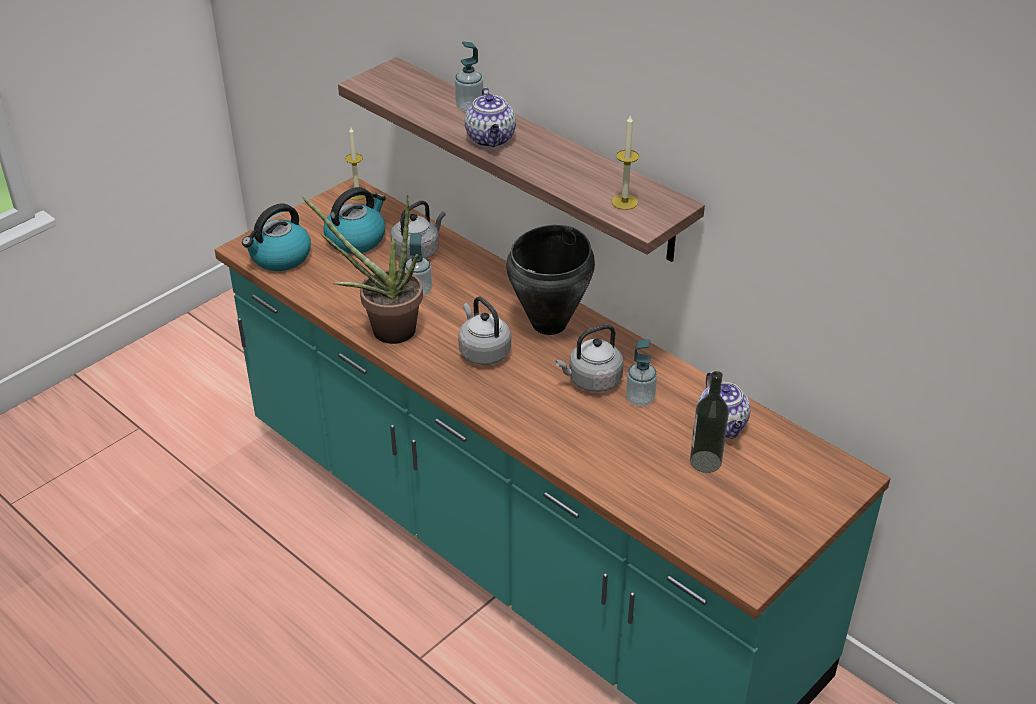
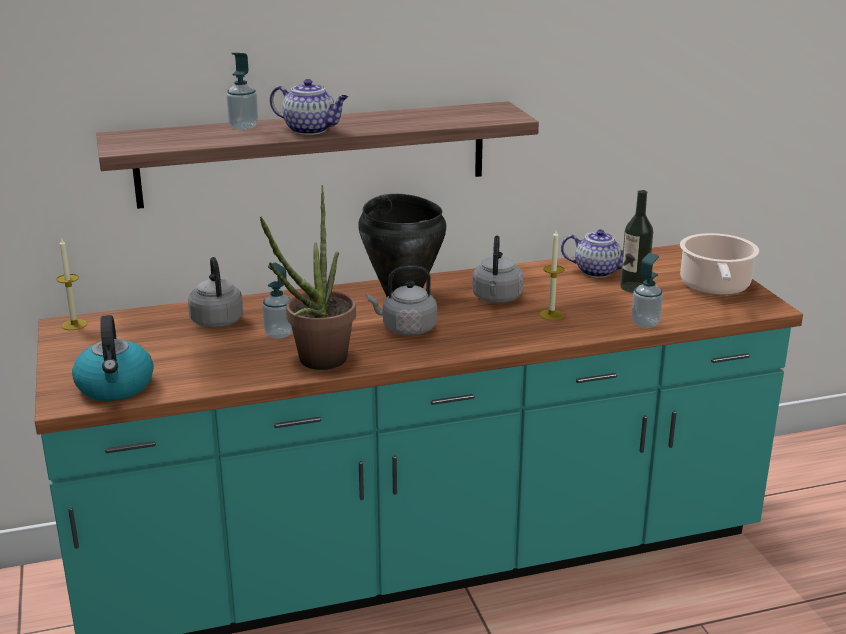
camera: 60 degrees left, 15 degrees down
(356, 239) = (149, 342): kettle -> none
(624, 202) = (474, 116): candle -> candle (551, 315)
(640, 399) = (539, 289): soap dispenser -> soap dispenser (645, 323)
(763, 522) = (715, 287): none -> cooking pot

